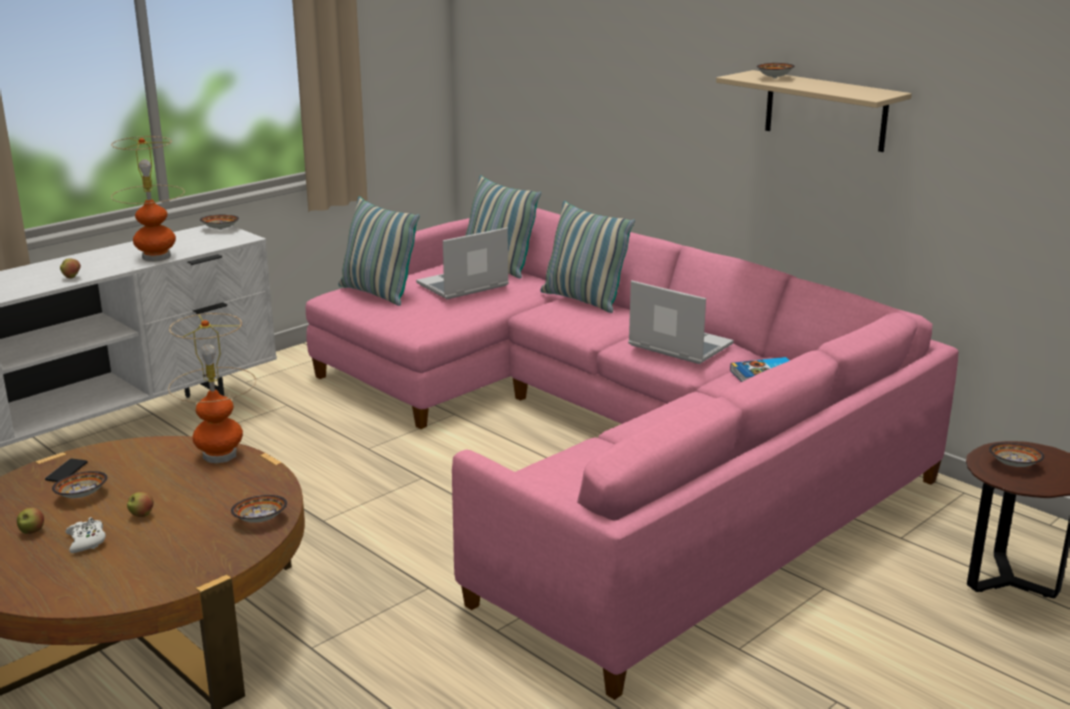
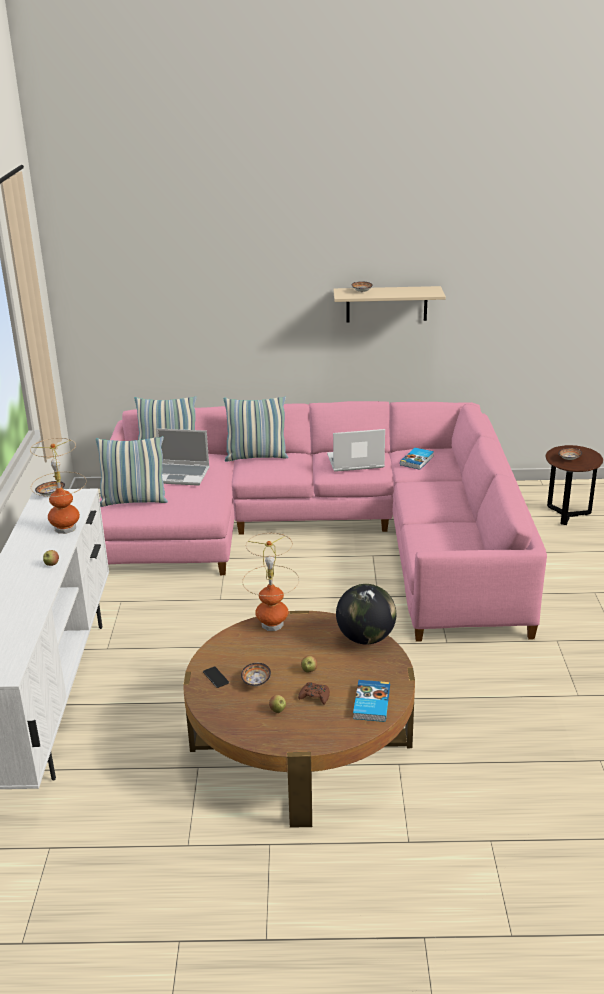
camera: 45 degrees left, 5 degrees up
(86, 541) = (315, 696): white game controller -> brown game controller
(108, 582) = (370, 703): none -> book
(261, 520) = (366, 638): bowl -> globe
(462, 286) = (180, 475): laptop -> laptop turned 90 degrees counterclockwise

